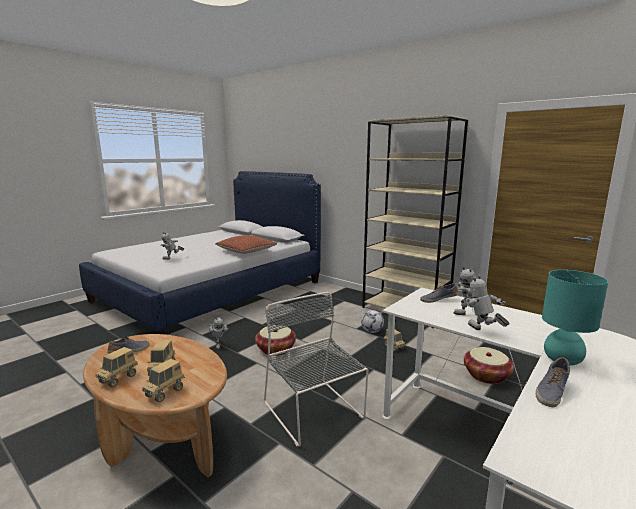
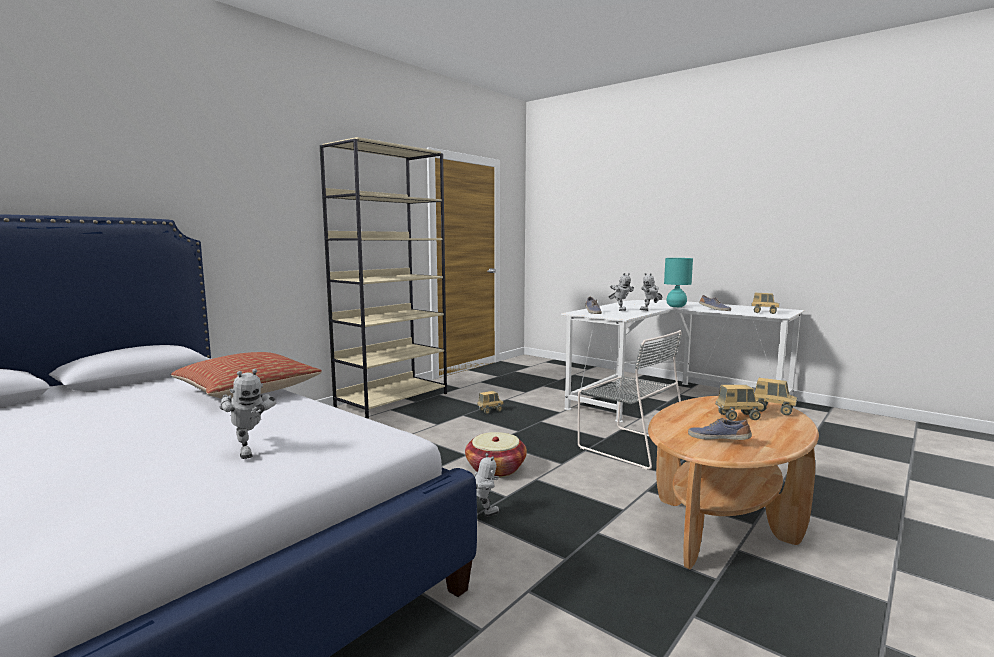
camera: 90 degrees left, 5 degrees down
(118, 379) = (779, 433): toy truck -> toy truck (764, 312)
(314, 412) = (629, 445): grey chair -> grey chair turned 105 degrees counterclockwise
(372, 331) = (448, 417): football -> none
(486, 375) = (542, 388): basket -> none

